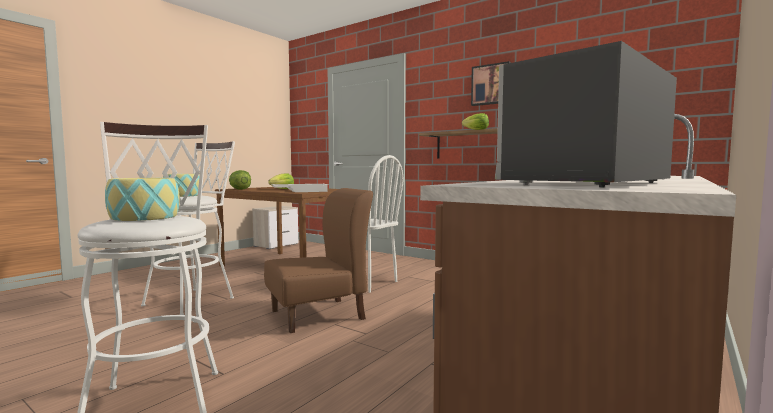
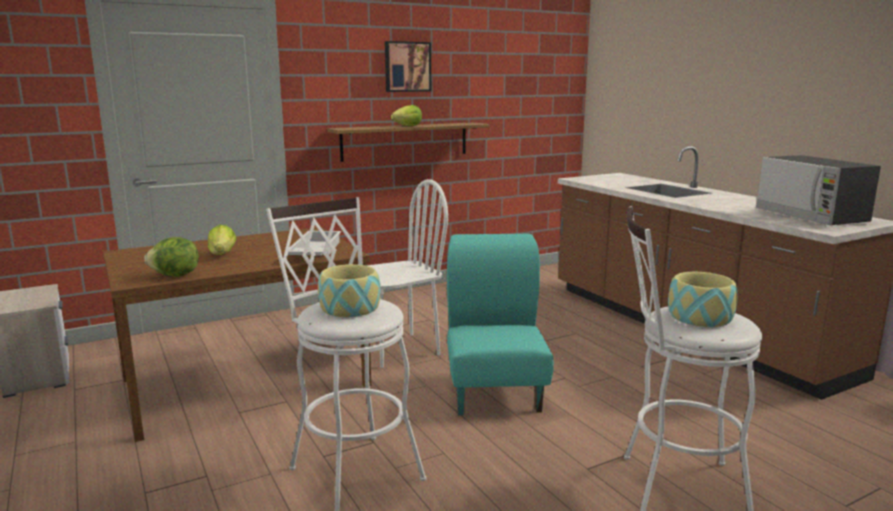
camera: 65 degrees left, 10 degrees up
(318, 315) = (495, 391): brown chair -> turquoise chair

